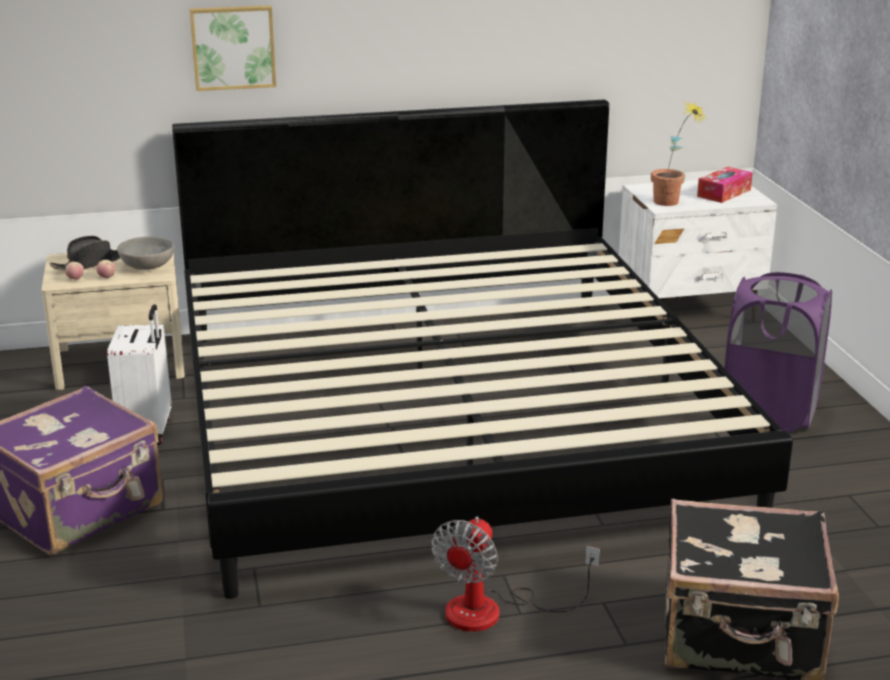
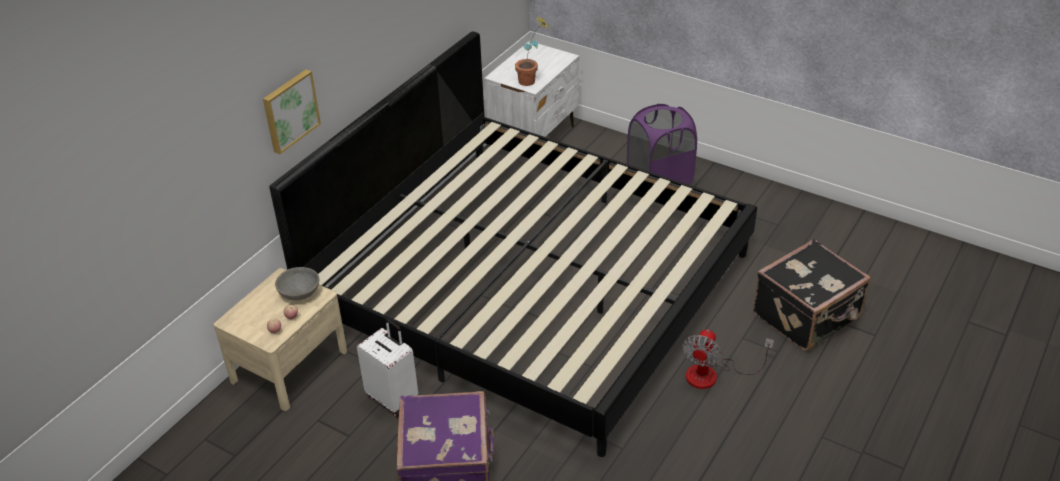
camera: 45 degrees left, 15 degrees up
(91, 263) = (258, 313): black hat -> none
(493, 611) = (712, 375): fan -> fan turned 45 degrees clockwise
(724, 193) = (542, 59): tissue box -> none

